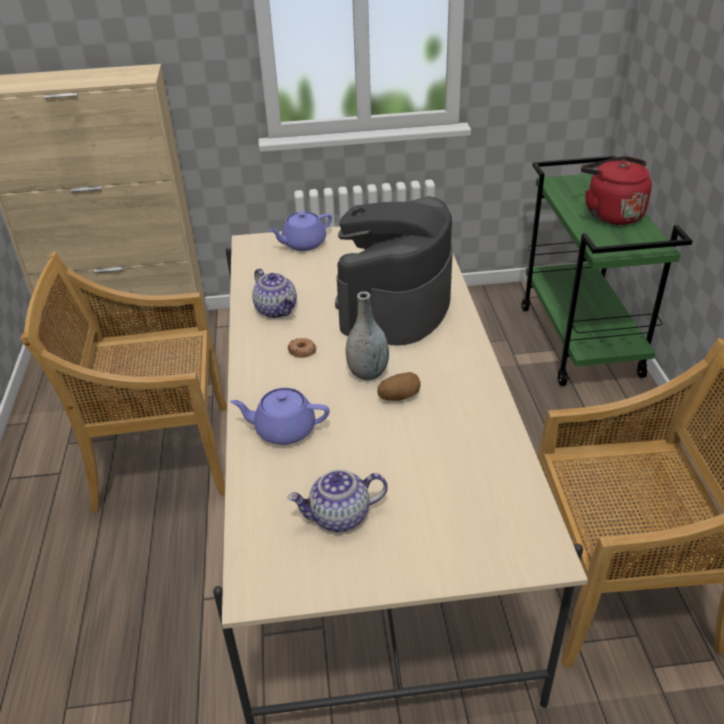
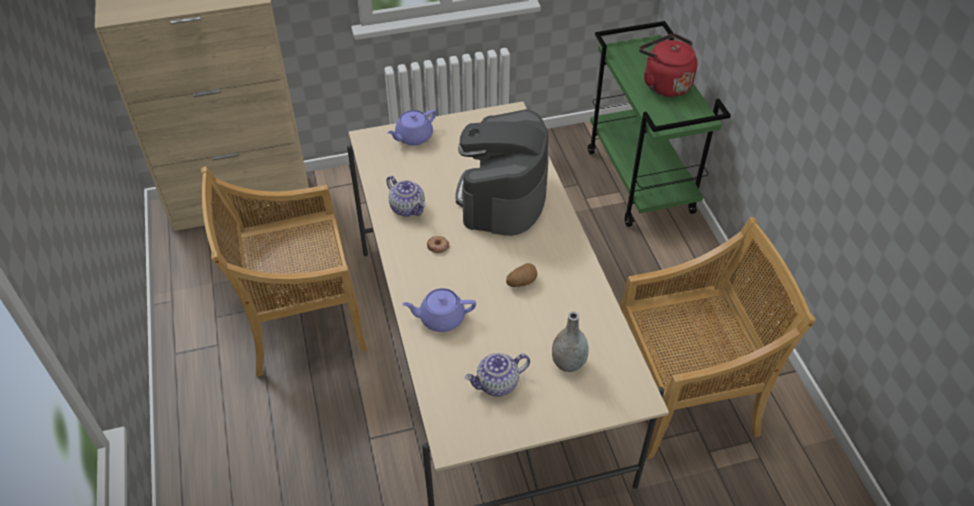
camera: 10 degrees left, 10 degrees up
(368, 373) = (493, 263): grey vase -> grey vase (568, 363)

